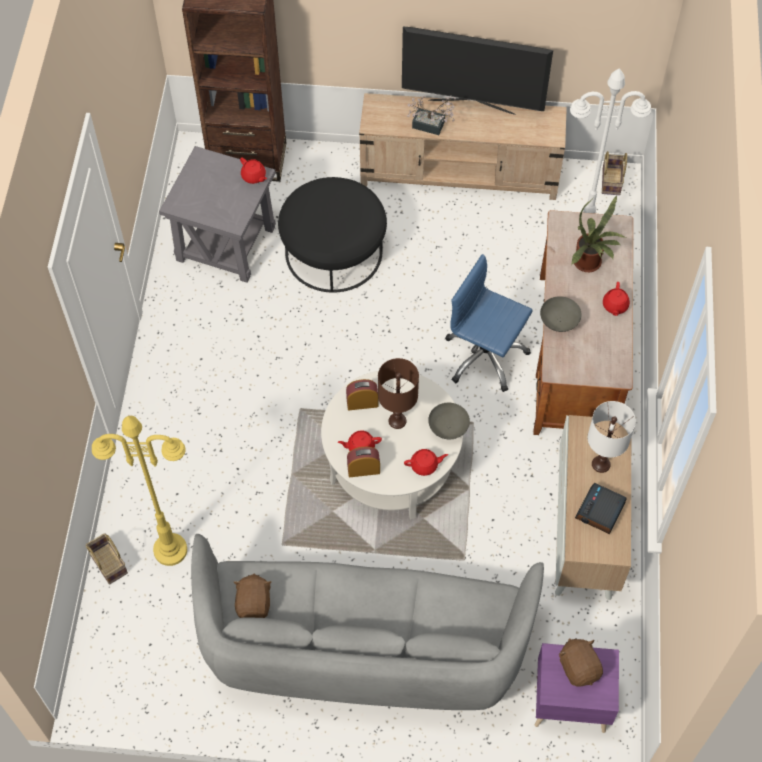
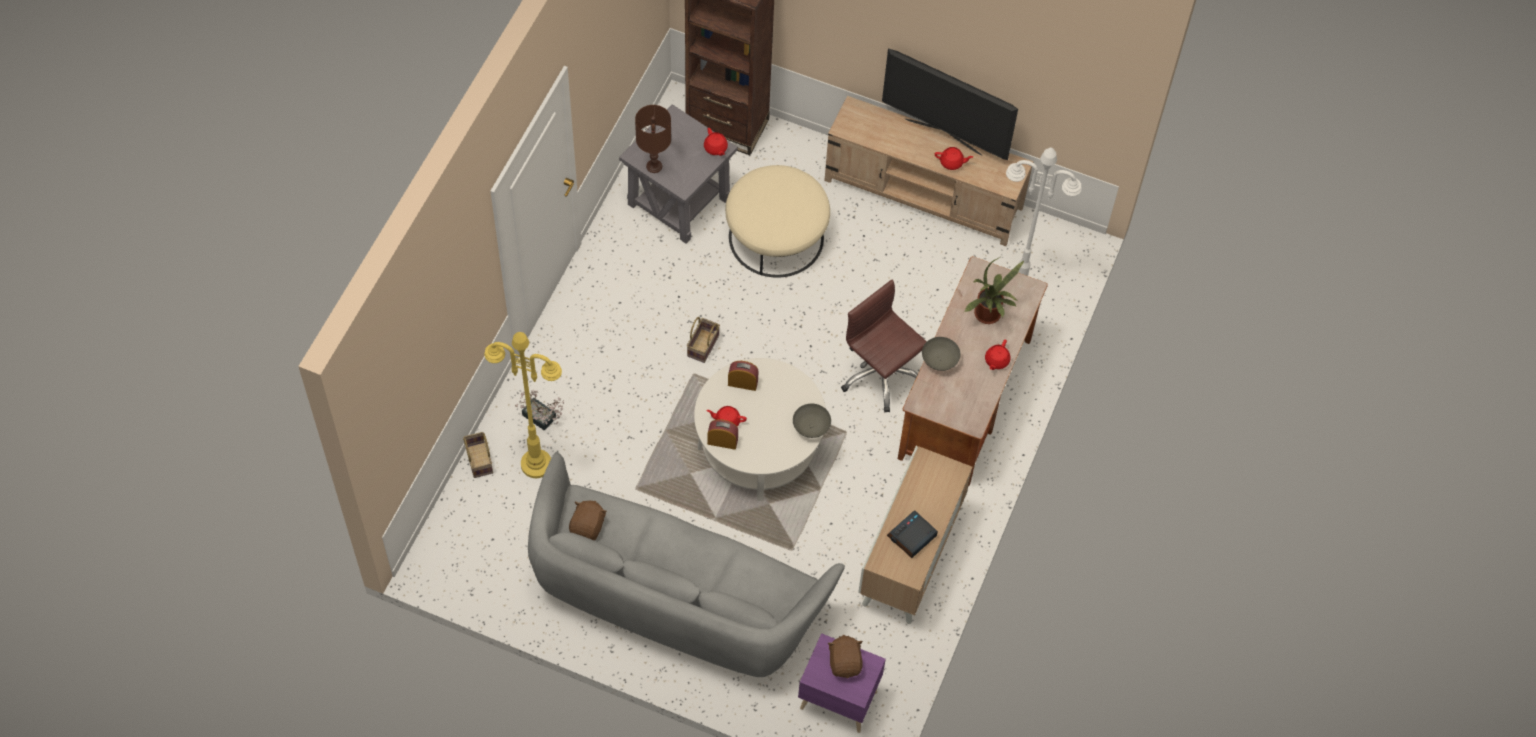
camera: 15 degrees right, 0 degrees up
(333, 252) = (776, 237): black ottoman -> beige ottoman
(397, 421) = (768, 408): brown table lamp -> brown table lamp (654, 166)
(425, 465) = (777, 454): red teapot -> red teapot (952, 162)
(432, 126) = (898, 145): potted plant -> potted plant (542, 419)
(485, 356) = (880, 375): blue office chair -> brown office chair
(600, 464) = (929, 497): white table lamp -> none
(612, 182) = (1067, 244): basket -> basket (703, 347)

